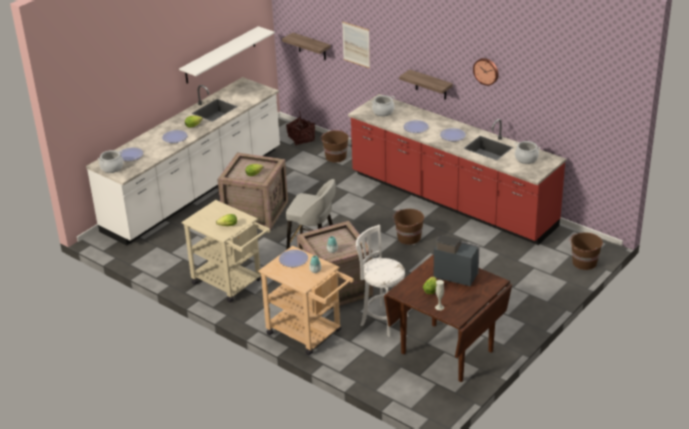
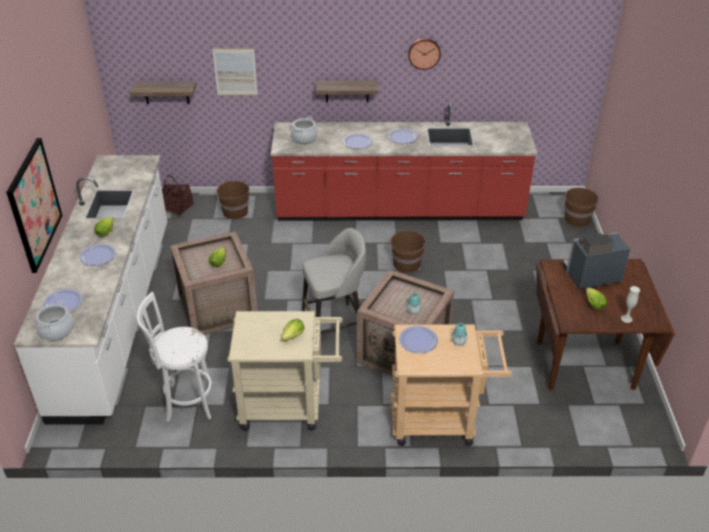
camera: 40 degrees left, 5 degrees up
(145, 89) = (34, 204): none -> picture
(220, 55) = (76, 133): white shelf -> none
(382, 319) = (488, 363): white stool -> white stool (186, 402)
(526, 158) = (496, 134): cooking pot -> none

